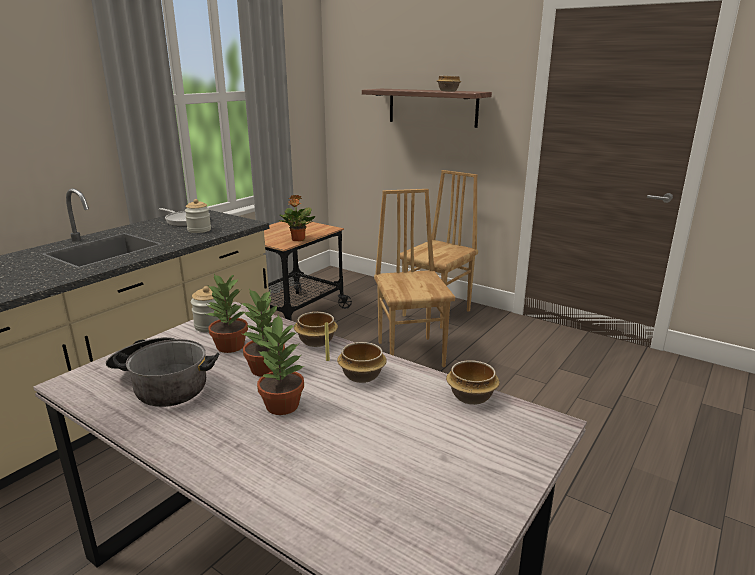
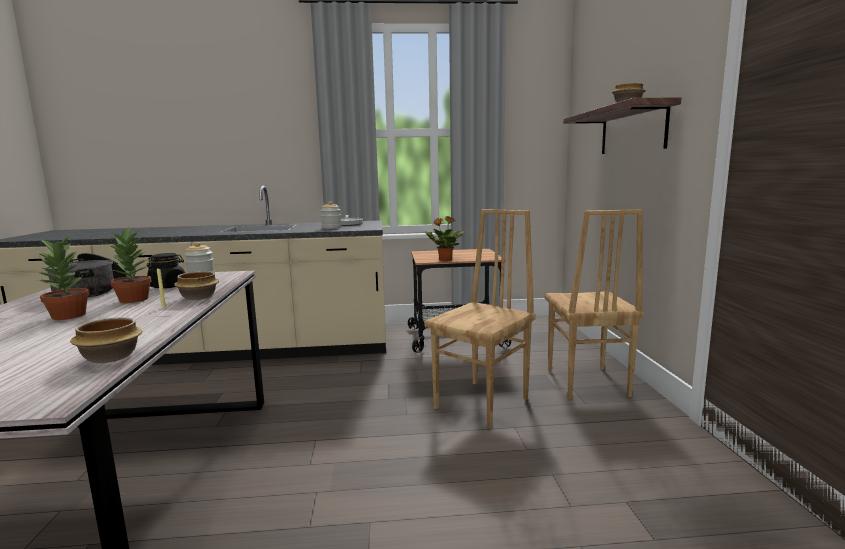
camera: 50 degrees right, 10 degrees down
(230, 346) = (168, 286): potted plant -> black jar
(361, 376) = (137, 319): bowl -> none
(438, 313) = (585, 383): brown chair -> brown chair turned 90 degrees clockwise

